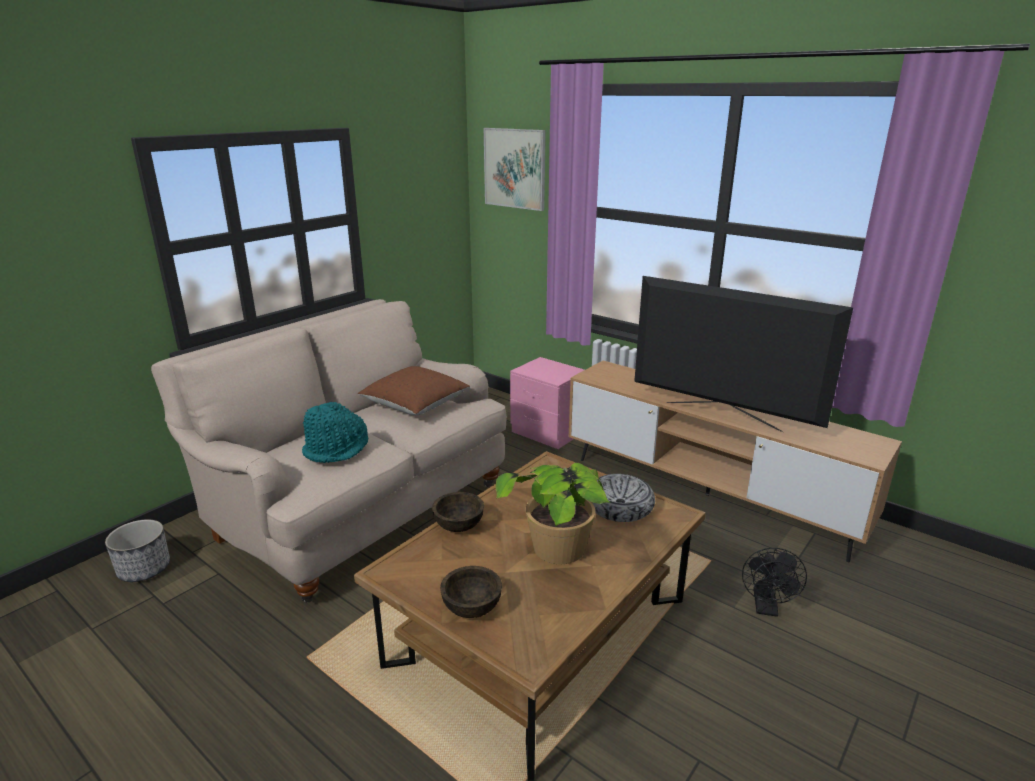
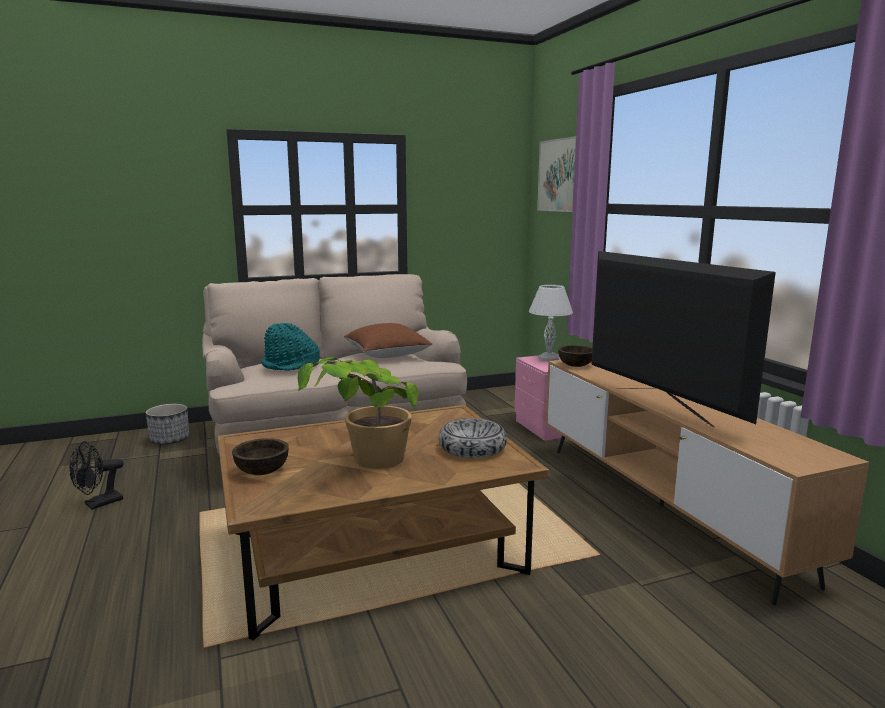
camera: 30 degrees right, 10 degrees down
(458, 525) = (324, 429): brown bowl -> brown bowl (575, 365)
(540, 365) = (548, 358): none -> white table lamp
(766, 608) = (616, 608): black fan -> black fan (98, 504)

